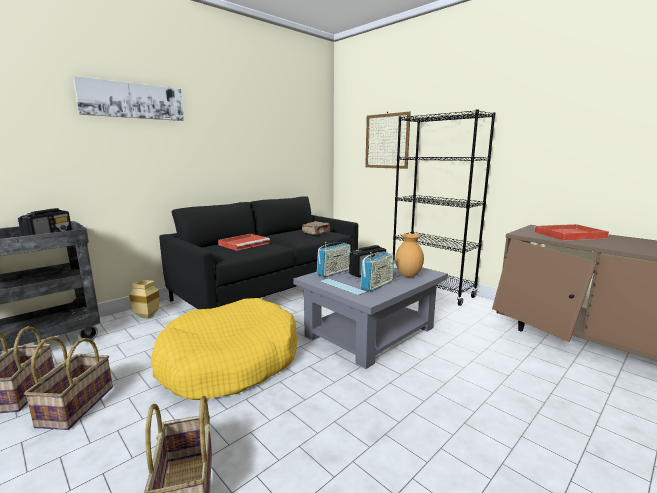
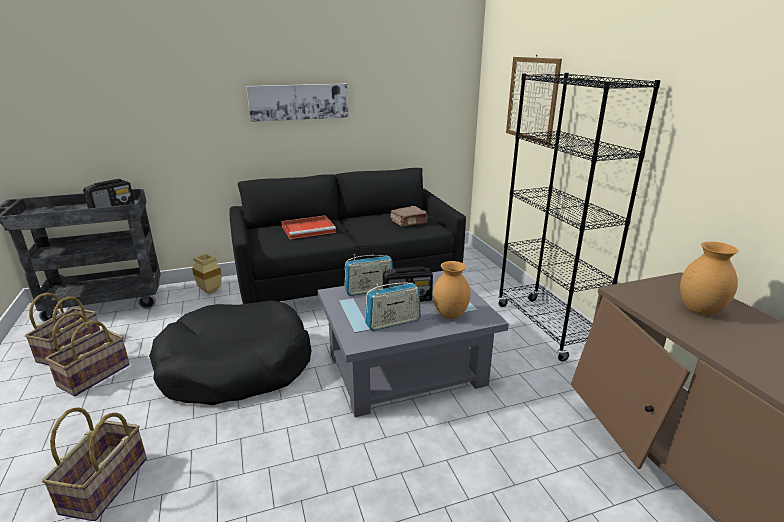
camera: 25 degrees right, 10 degrees up
(132, 101) = (199, 58): picture -> picture (299, 102)
(230, 362) = (236, 367): yellow dog bed -> black dog bed
(568, 235) = (699, 311): red tray -> brown vase

